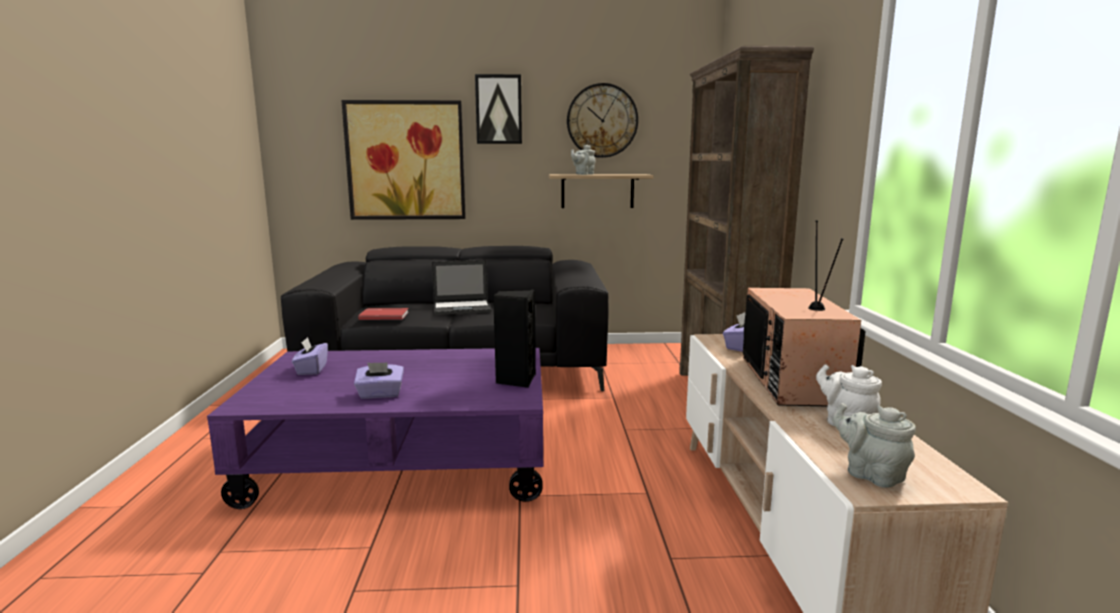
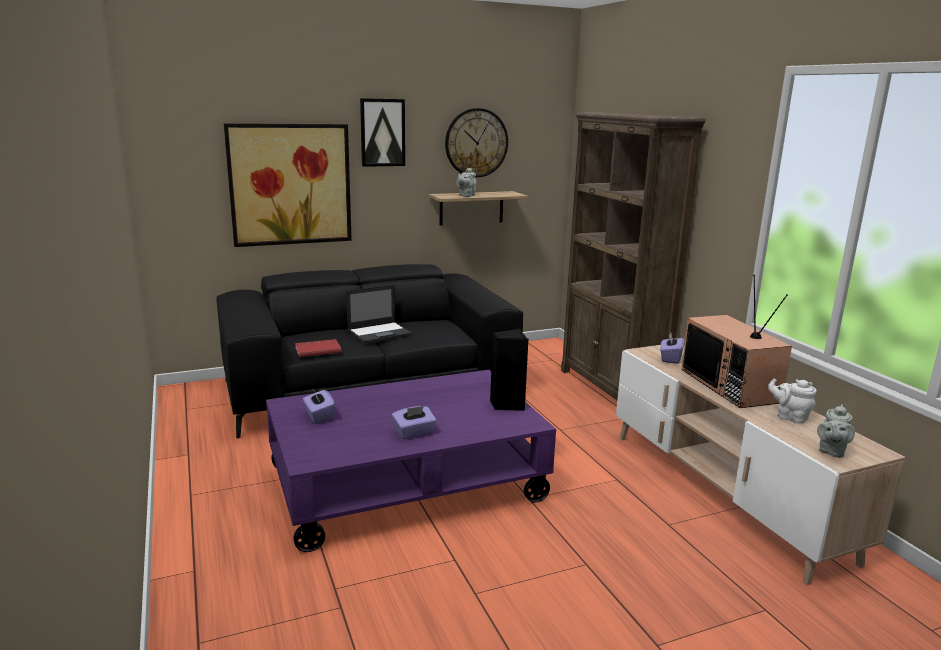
camera: 20 degrees left, 5 degrees up
(870, 474) = (831, 451): grey teapot -> grey teapot turned 90 degrees counterclockwise

